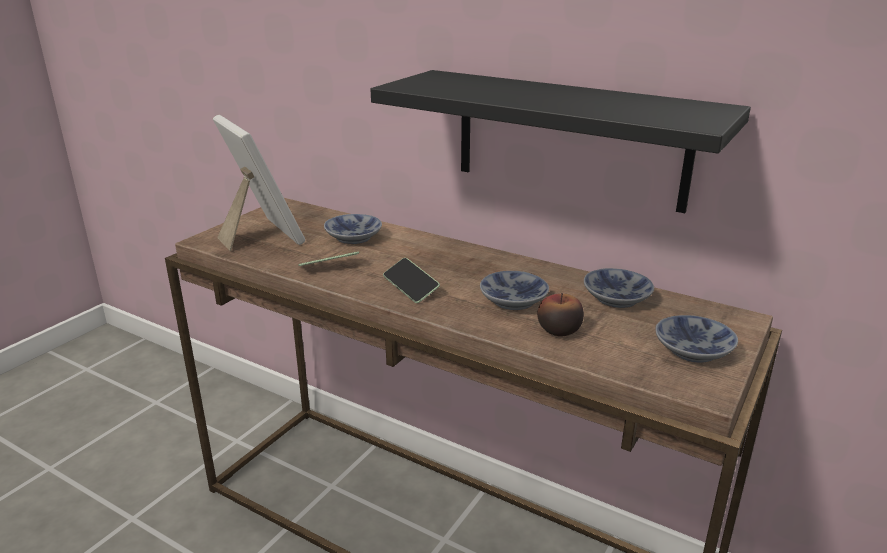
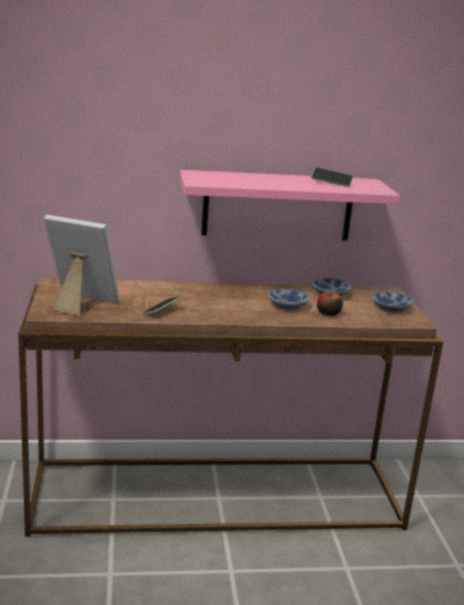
camera: 40 degrees left, 5 degrees down
(351, 238) = (142, 293): bowl -> none
(411, 288) = (227, 311): phone -> phone (331, 183)
(569, 139) = (278, 206): black shelf -> pink shelf

